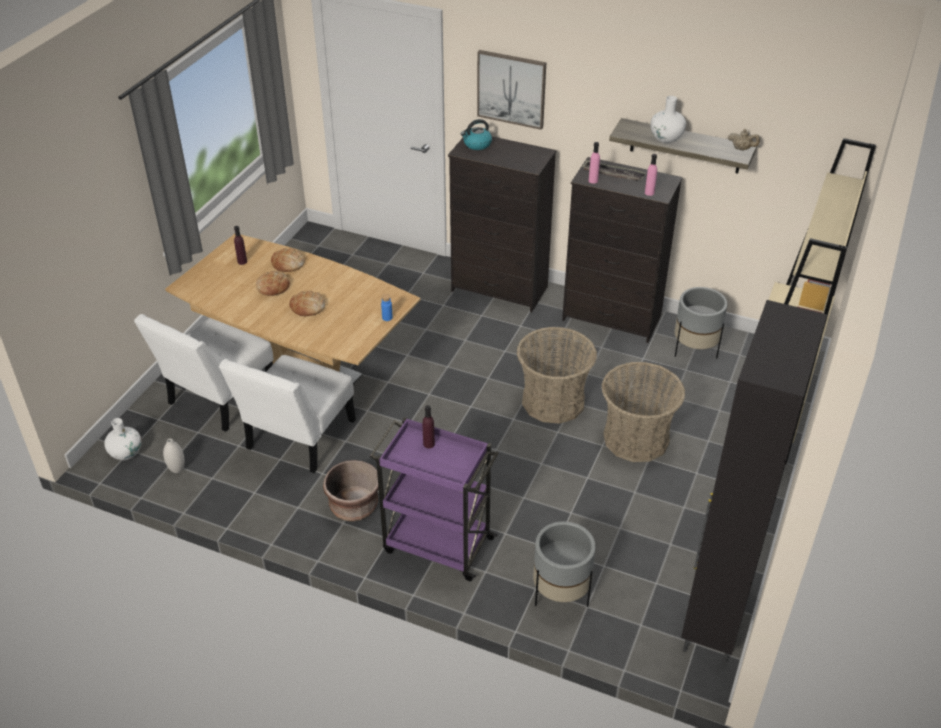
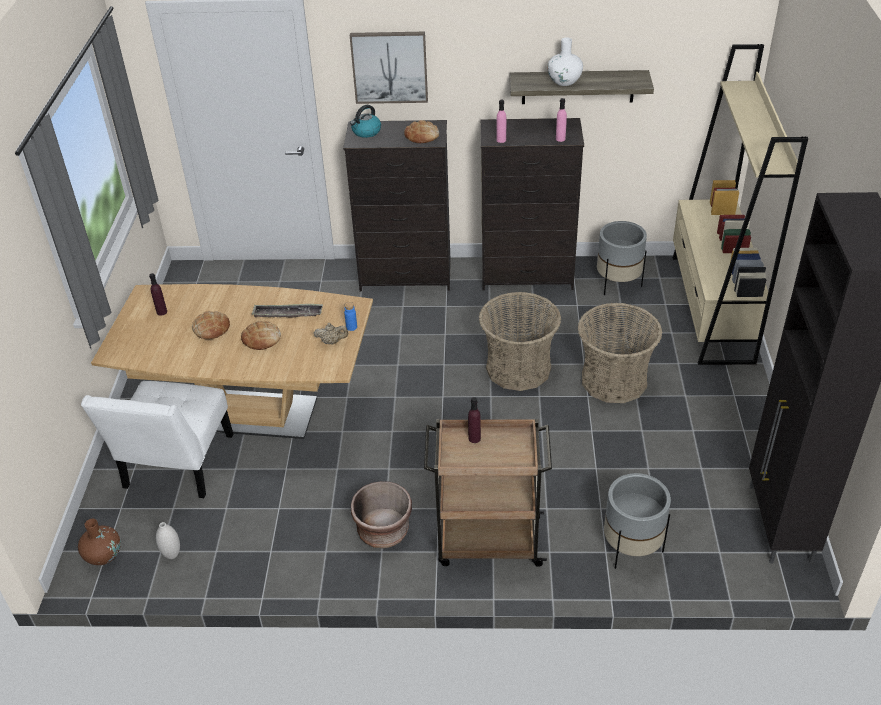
camera: 20 degrees left, 0 degrees up
(126, 453) = (103, 555): white vase -> brown vase
(288, 263) = (213, 300): bread -> bread (422, 136)
(297, 439) = (285, 482): white chair -> none
(436, 544) = (487, 541): purple cart -> brown cart
(613, 174) = (515, 130): tray -> tray (288, 314)
(742, 149) = (638, 76): beige teapot -> beige teapot (332, 342)

